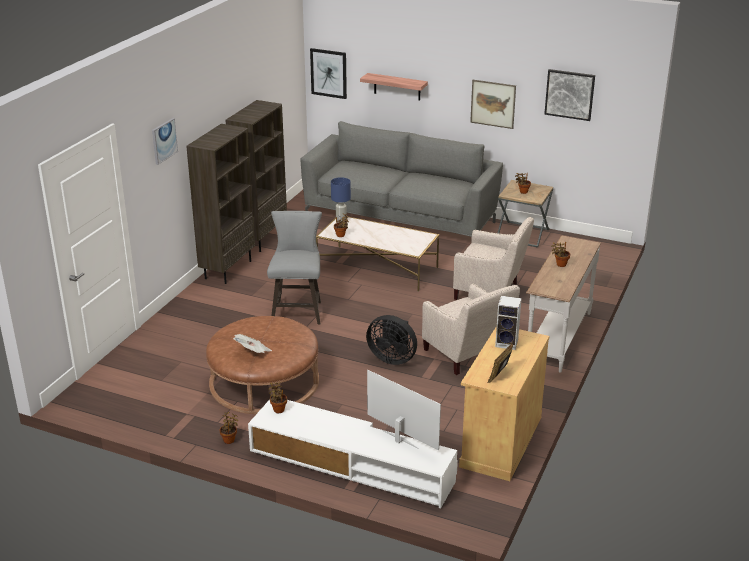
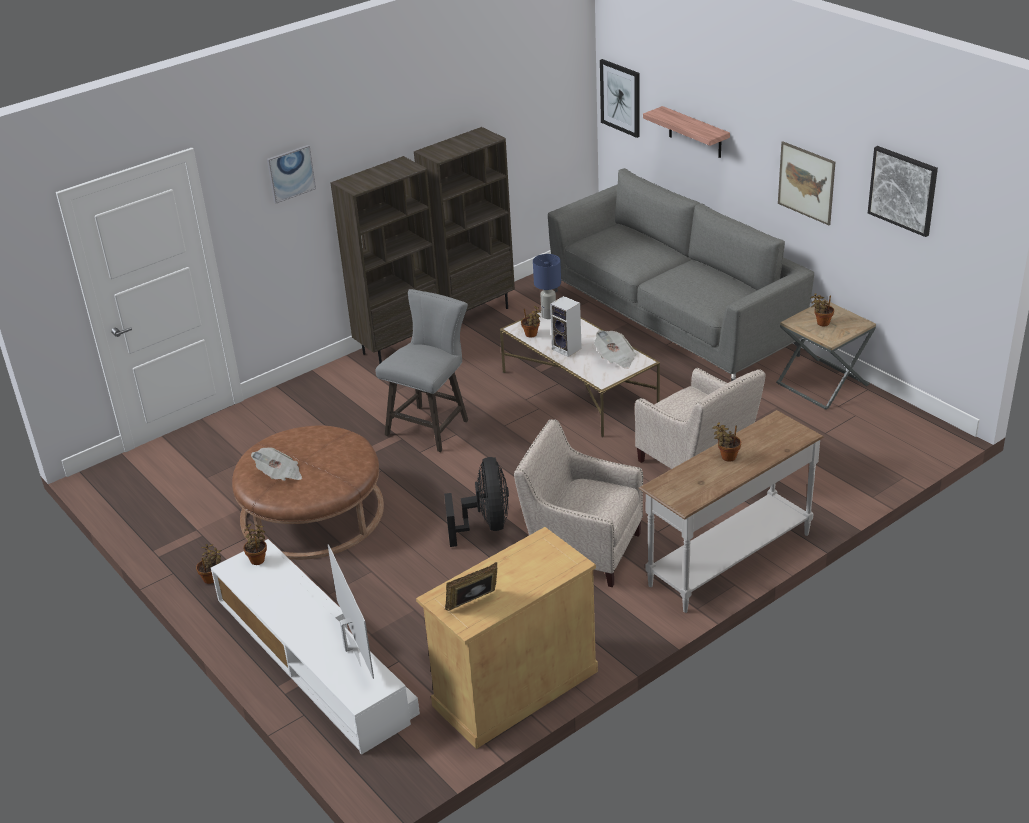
camera: 30 degrees right, 5 degrees up
(392, 358) = (485, 525): black fan -> black fan turned 150 degrees counterclockwise
(410, 238) = (615, 359): none -> newspaper
(467, 355) = (582, 549): beige armchair -> beige armchair turned 120 degrees clockwise
(507, 343) = (529, 559): speaker -> speaker (568, 349)

